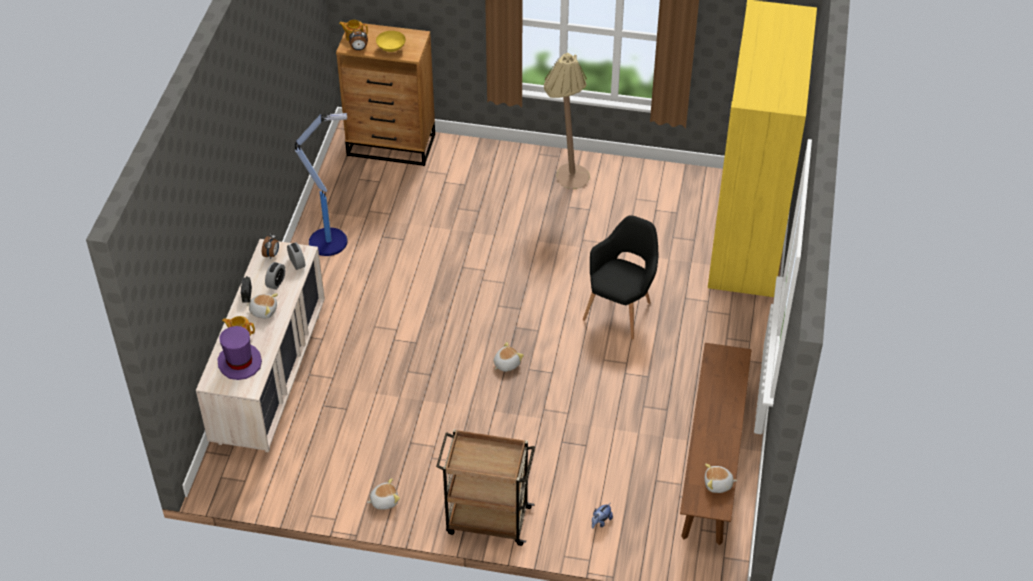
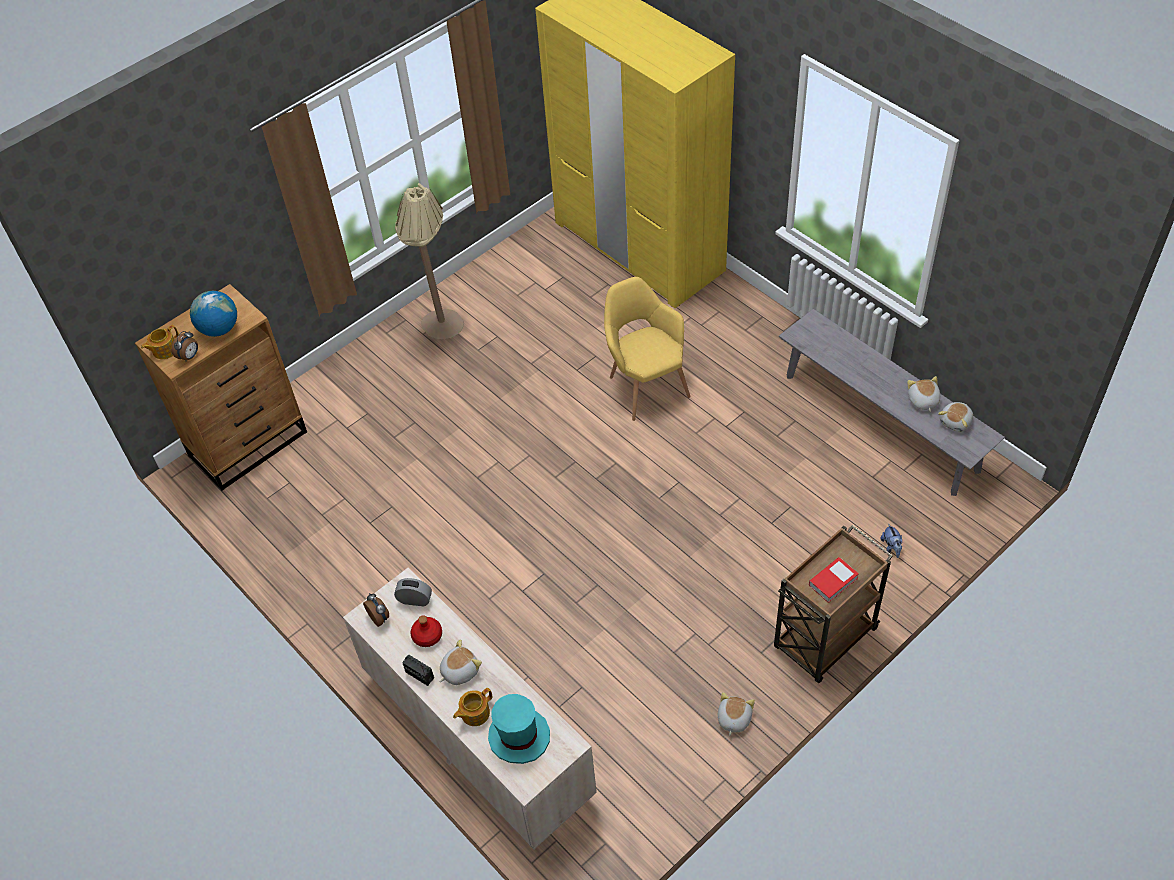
camera: 50 degrees left, 5 degrees up
(240, 362) = (519, 736): purple hat -> turquoise hat
(276, 282) = (427, 636): alarm clock -> red bottle
(329, 241) = (331, 574): floor lamp -> none
(391, 48) = (219, 329): yellow bowl -> globe
(478, 459) = (833, 582): none -> book
(506, 364) = (637, 512): plush toy -> plush toy (923, 401)
(621, 309) = (645, 384): black armchair -> yellow armchair
(712, 461) = (880, 422): brown bench -> grey bench

